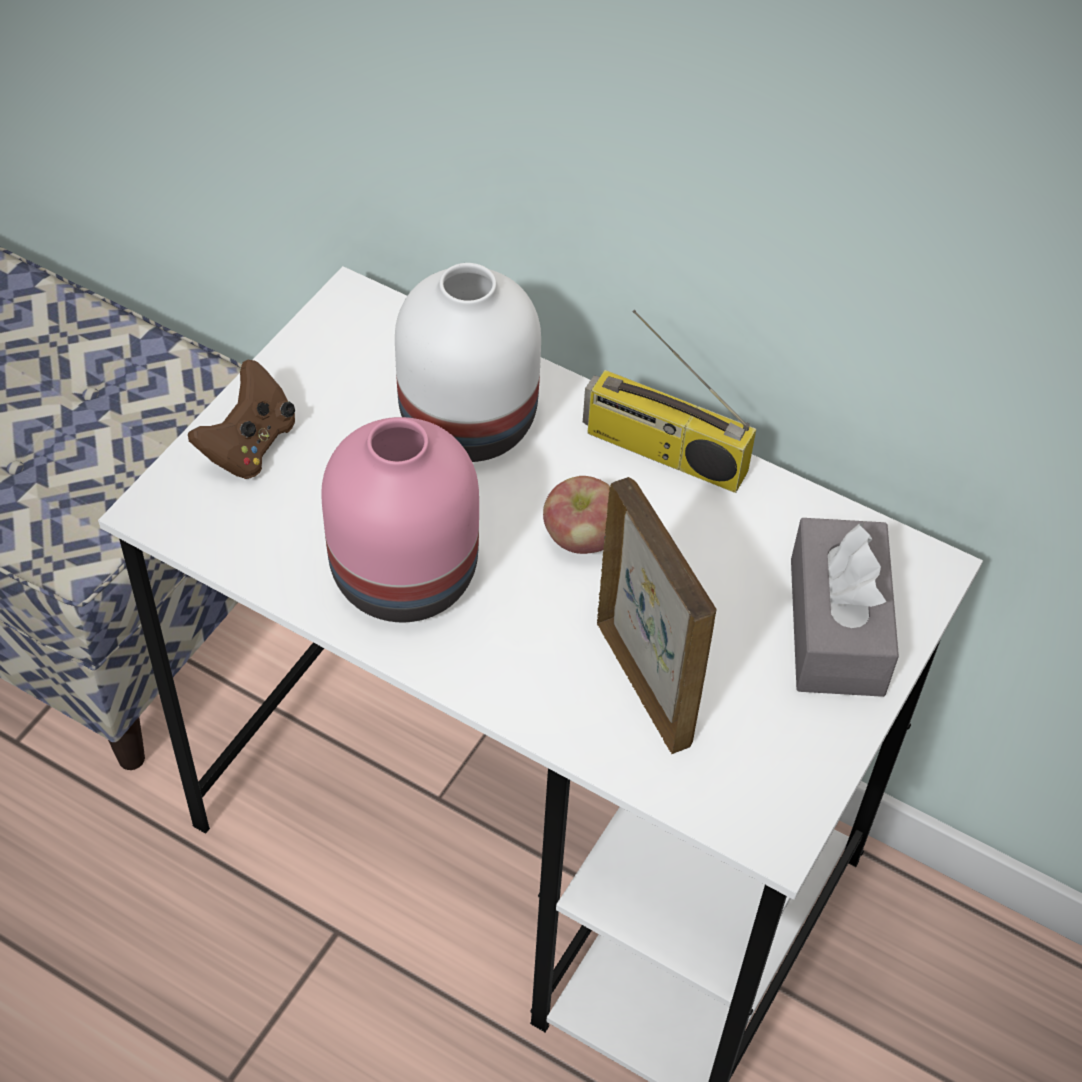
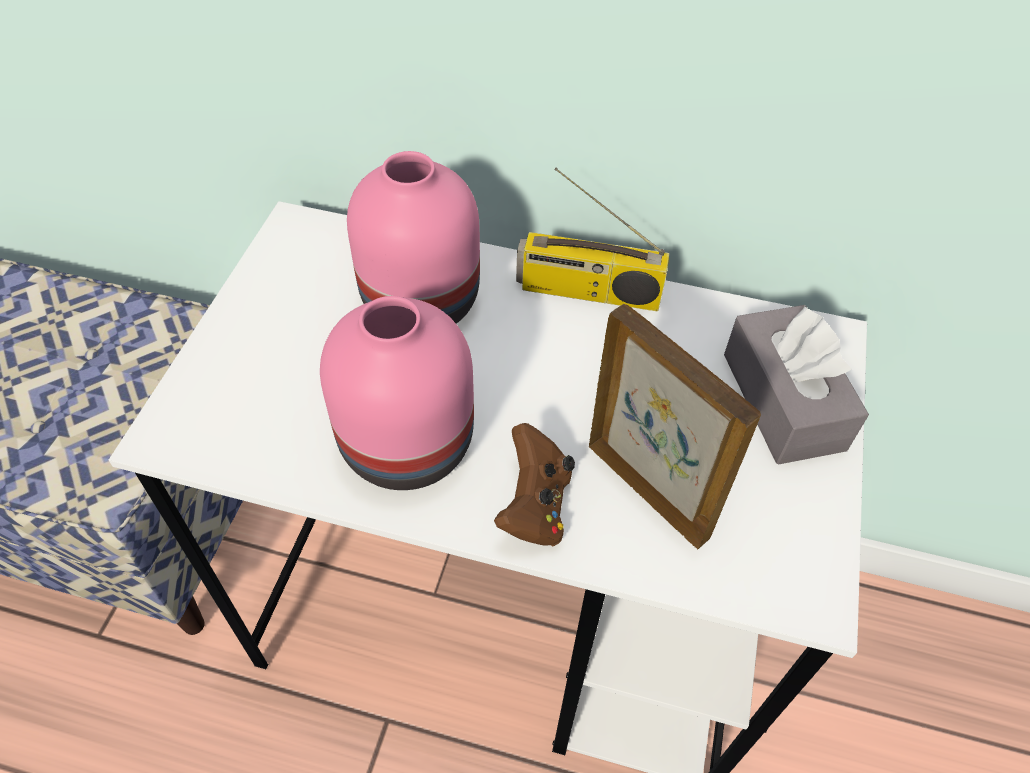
camera: 15 degrees left, 0 degrees up
(249, 445) = (236, 361): brown game controller -> brown game controller (535, 506)
(471, 420) = (423, 299): white vase -> pink vase
(581, 538) = (548, 376): apple -> none

